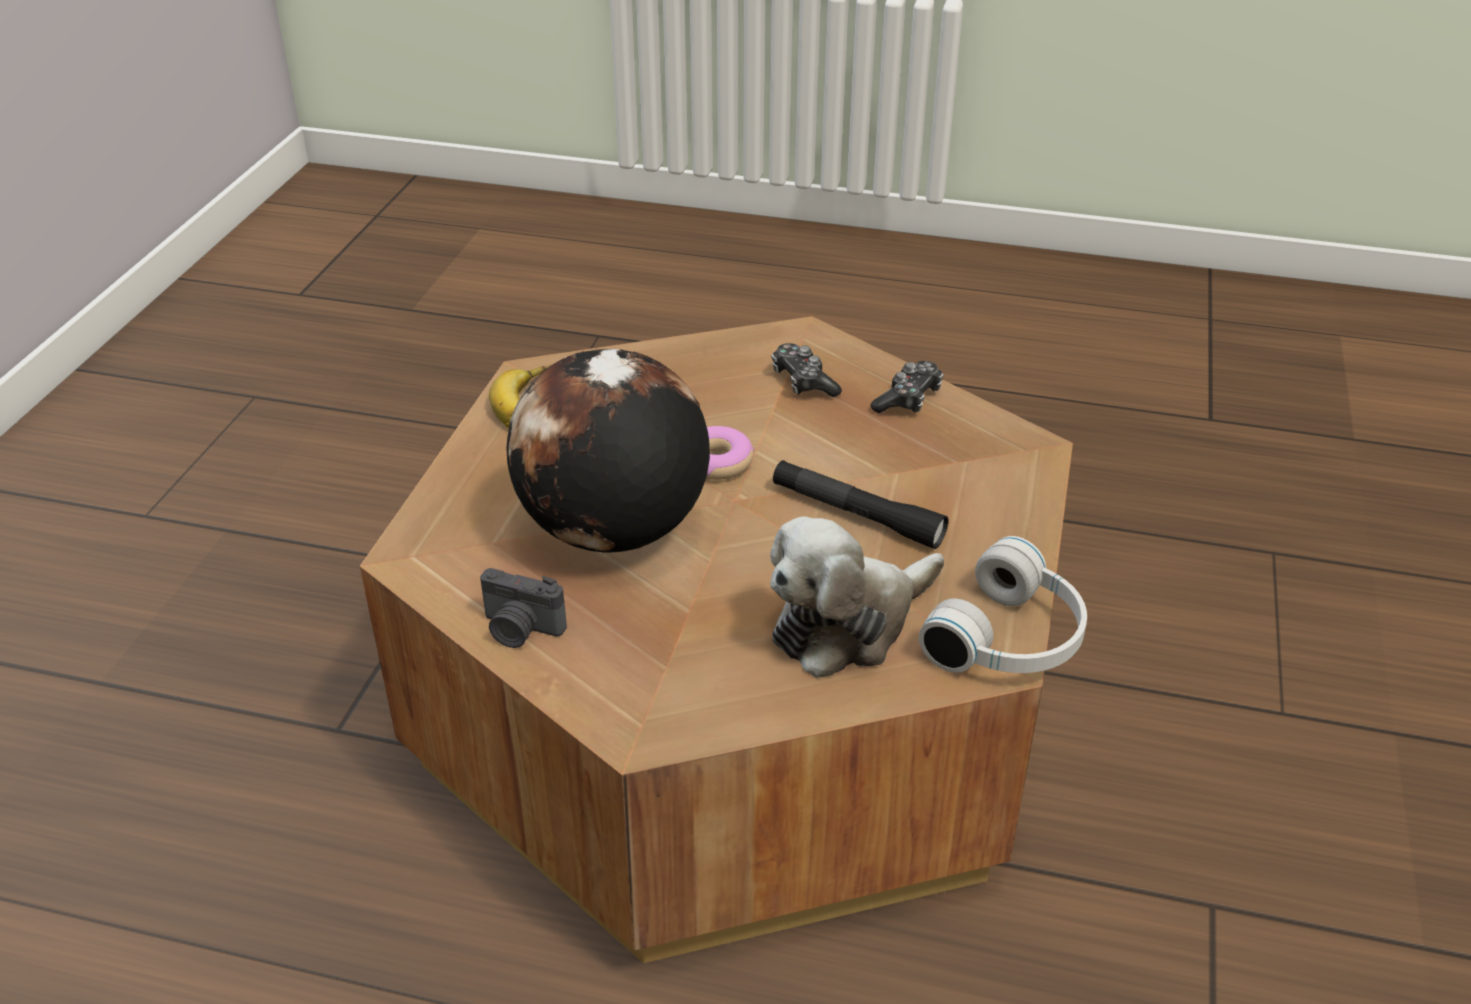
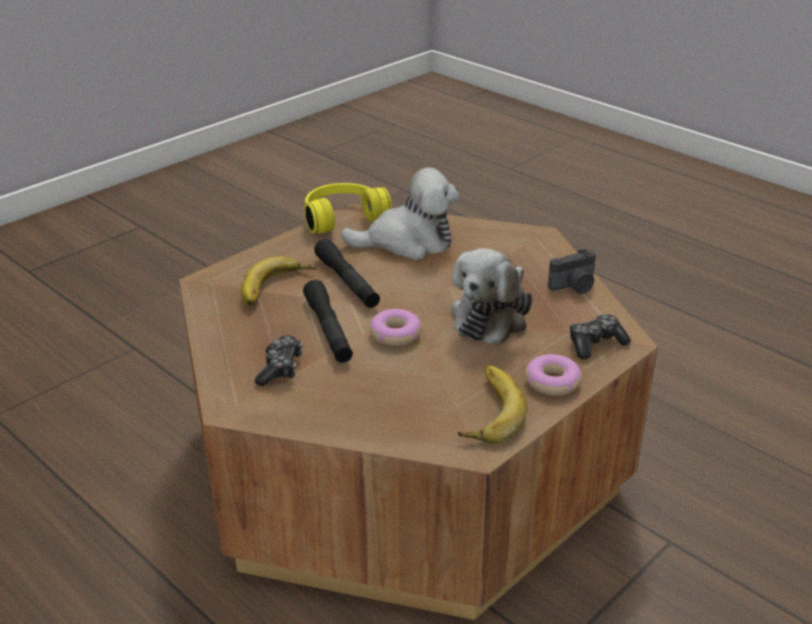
camera: 150 degrees left, 5 degrees down
(483, 467) = (552, 382): none -> donut
(520, 630) = (574, 286): camera -> camera turned 105 degrees clockwise
(613, 531) = (492, 316): globe -> plush toy
(802, 440) = (328, 330): none -> black flashlight
(908, 399) = (230, 333): game controller -> game controller (595, 344)
(935, 472) = (276, 288): none -> banana
(1011, 640) = (342, 217): white headphones -> yellow headphones

